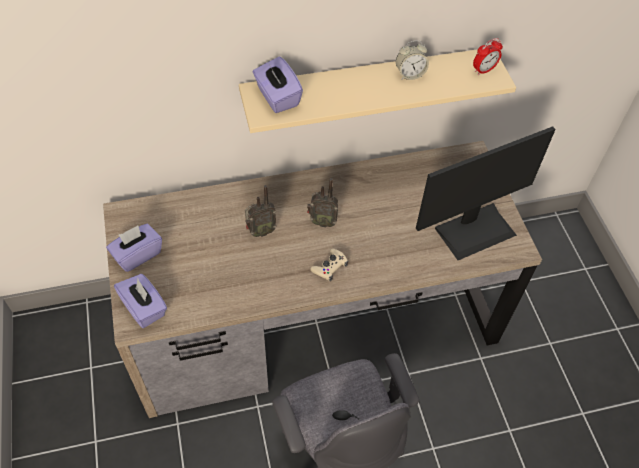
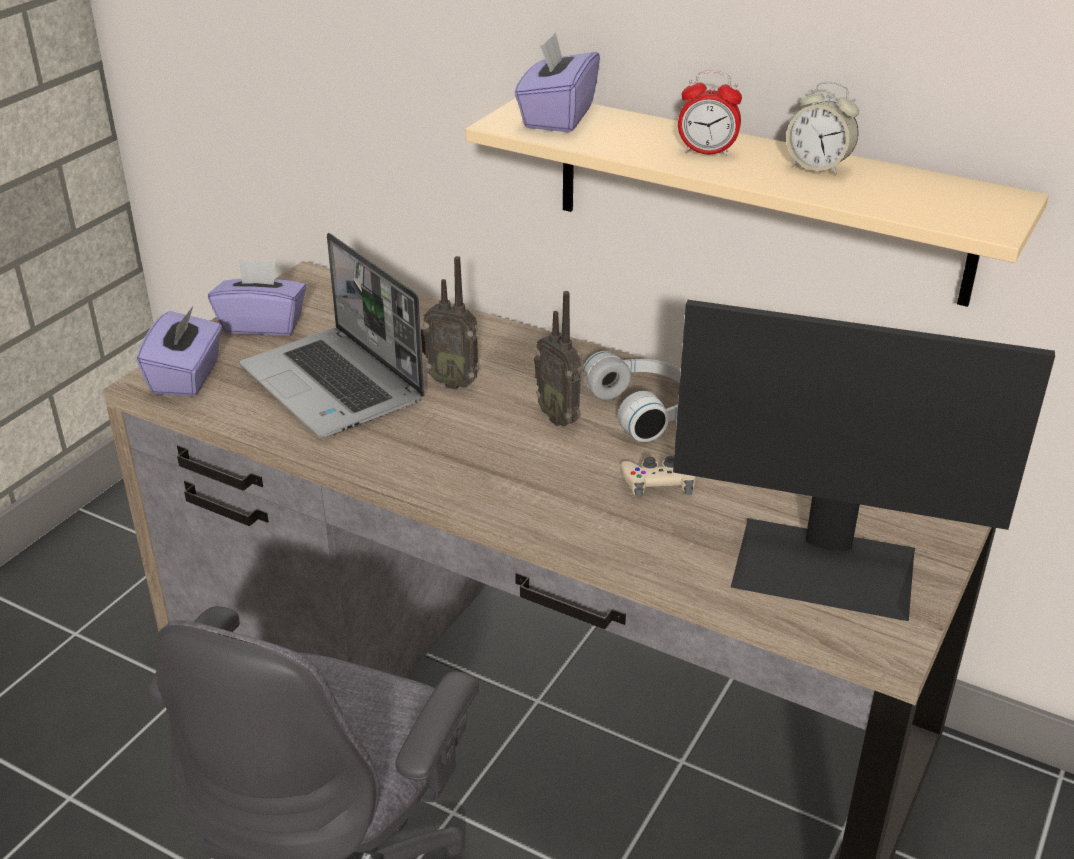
camera: 45 degrees right, 20 degrees down
(215, 267) = (335, 385): none -> laptop
(330, 267) = (493, 472): beige game controller -> beige game controller (659, 482)
(346, 196) = (644, 408): none -> white headphones
(484, 70) = (978, 209): alarm clock -> alarm clock (707, 152)

